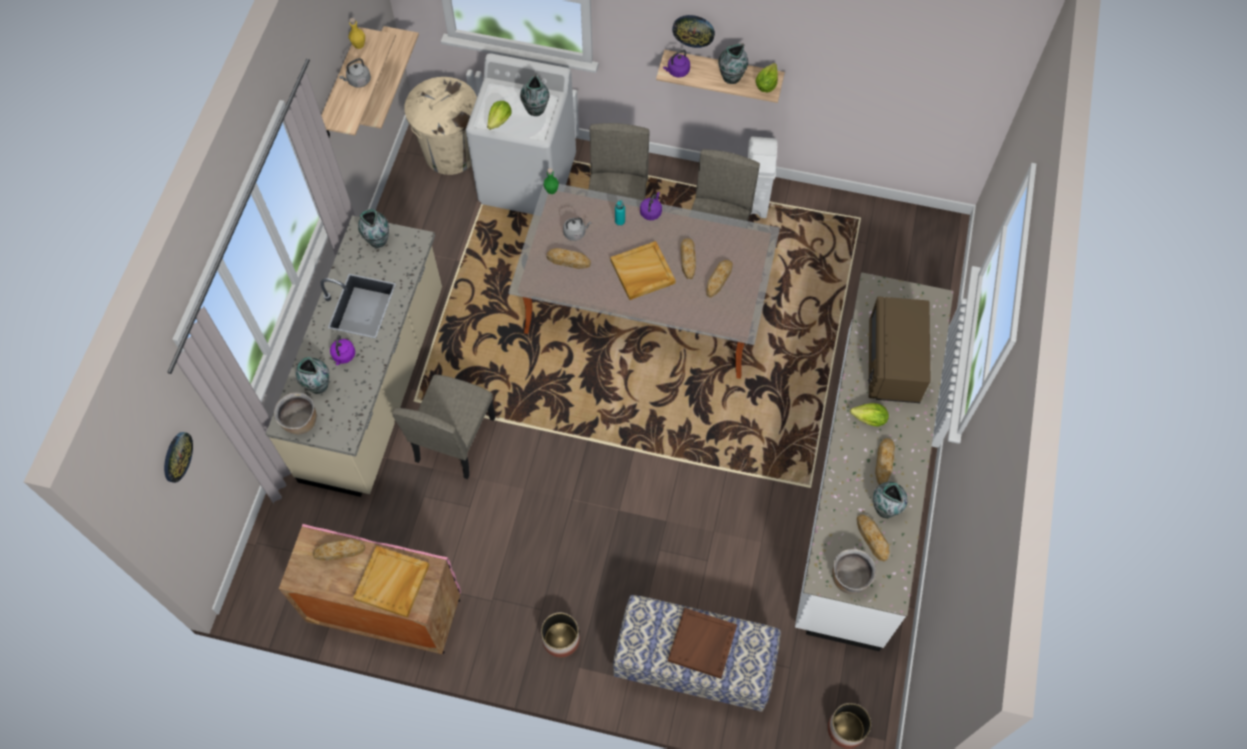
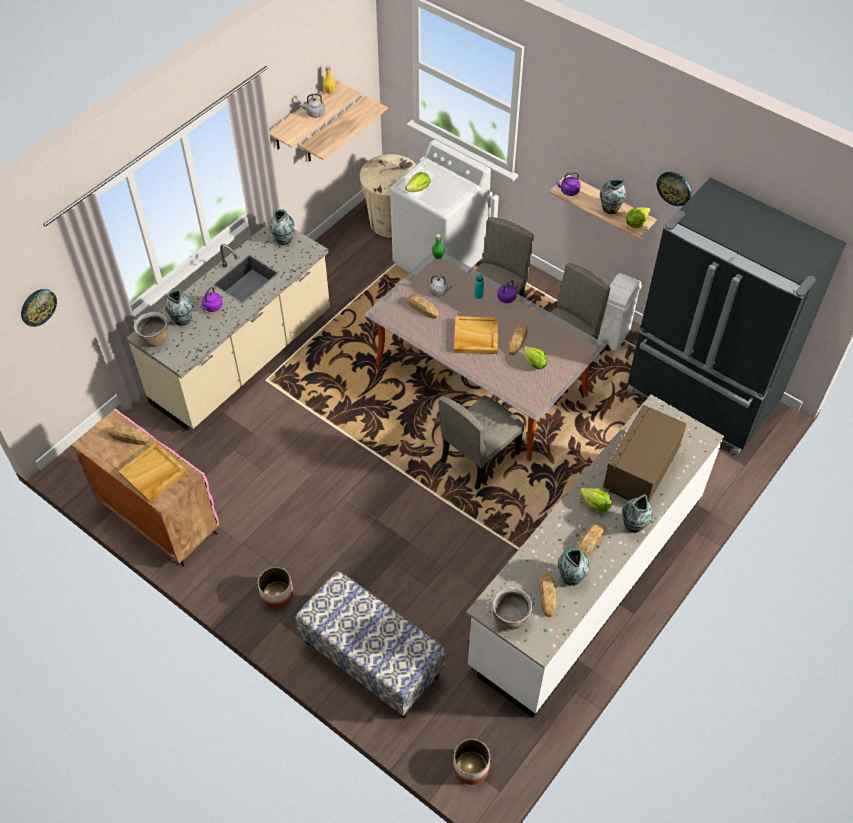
camera: 25 degrees right, 10 degrees down
(454, 439) = (280, 418): beige chair -> beige chair (479, 457)
(535, 110) = (450, 190): vase -> vase (633, 525)
(693, 30) = (591, 160): wall clock -> wall clock (674, 188)
(702, 644) = (373, 631): brown tray -> none
(718, 279) = (534, 363): bread -> lettuce
(874, 238) = (701, 398): none -> black fridge

